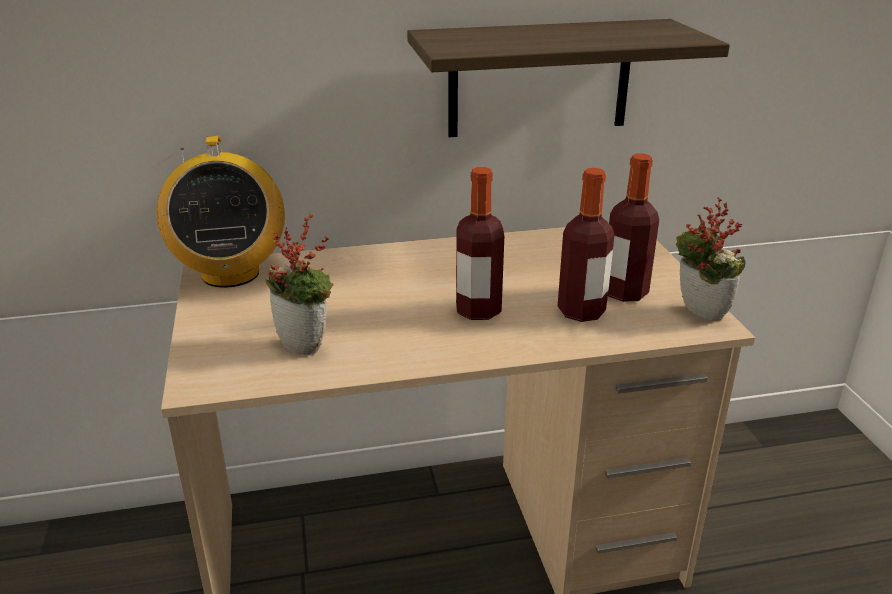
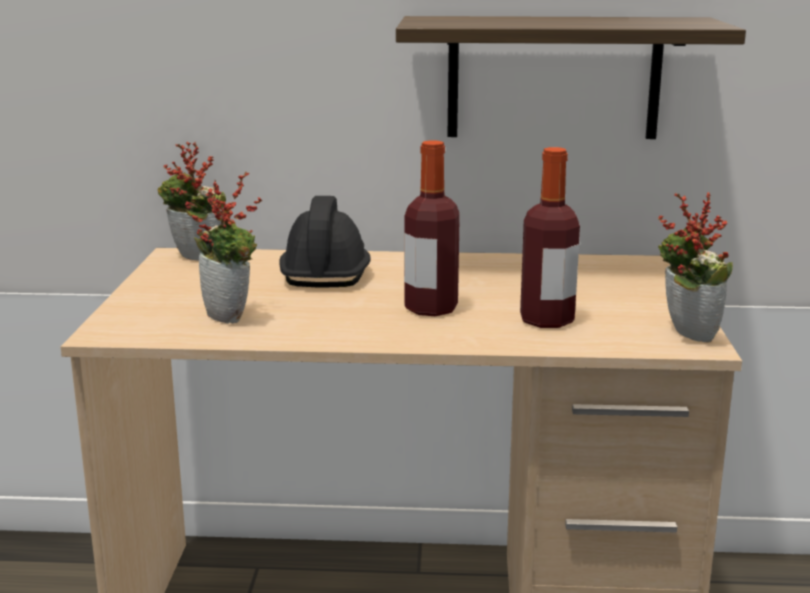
camera: 15 degrees right, 10 degrees down
(230, 273) = (194, 259): radio -> potted plant
(361, 274) = (326, 271): none -> black hard hat
(625, 292) = (610, 310): bottle -> none

